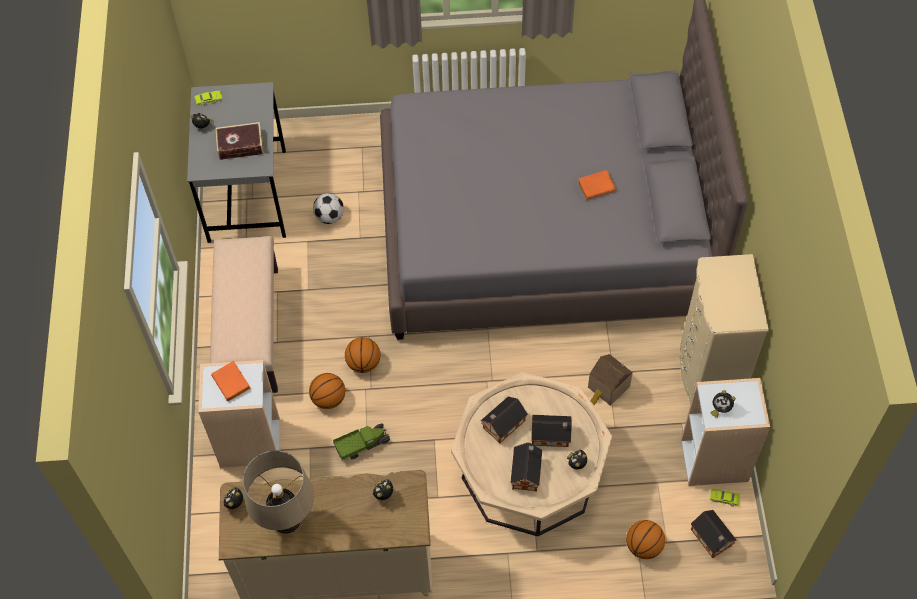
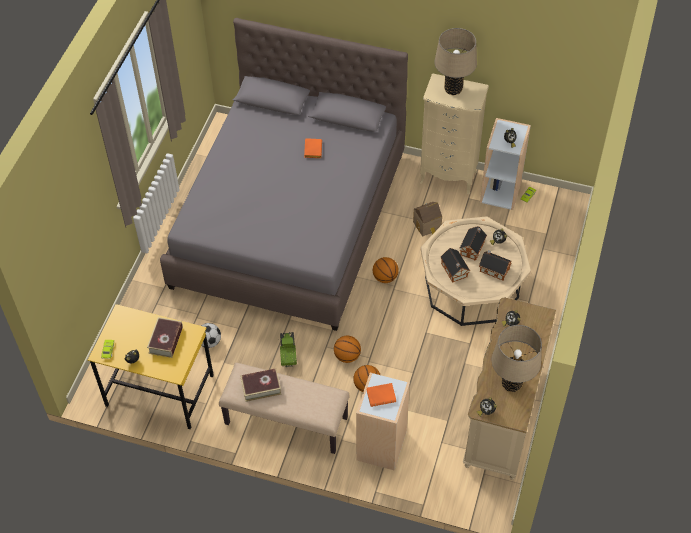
camera: 70 degrees left, 5 degrees down
(241, 271) = (261, 387): none -> book
(247, 195) = (159, 391): grey desk -> yellow desk
(362, 444) = (412, 375): toy truck -> toy truck (288, 352)
(643, 546) = (545, 246): basketball -> basketball (385, 278)
(711, 539) = (552, 211): toy house -> none
(734, 288) = (453, 89): none -> beige table lamp

